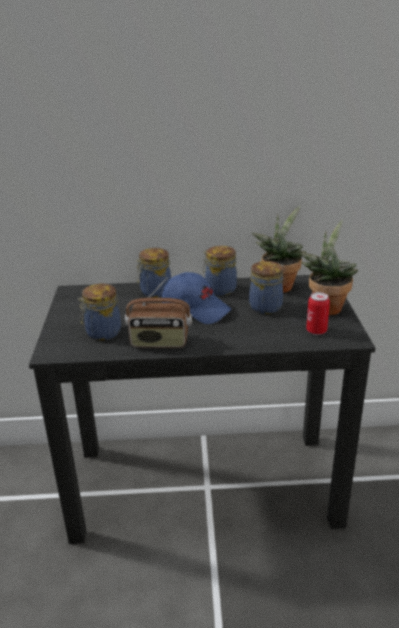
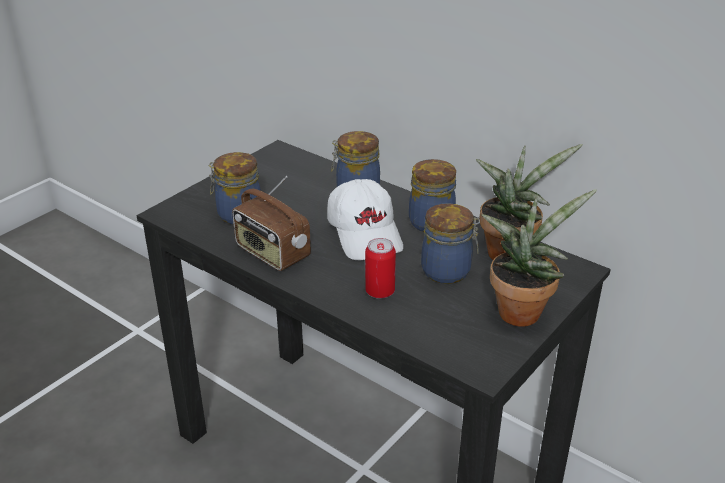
camera: 40 degrees right, 5 degrees up
(196, 309) = (366, 233): blue cap -> white cap
(316, 331) = (455, 333): can -> can (380, 291)

